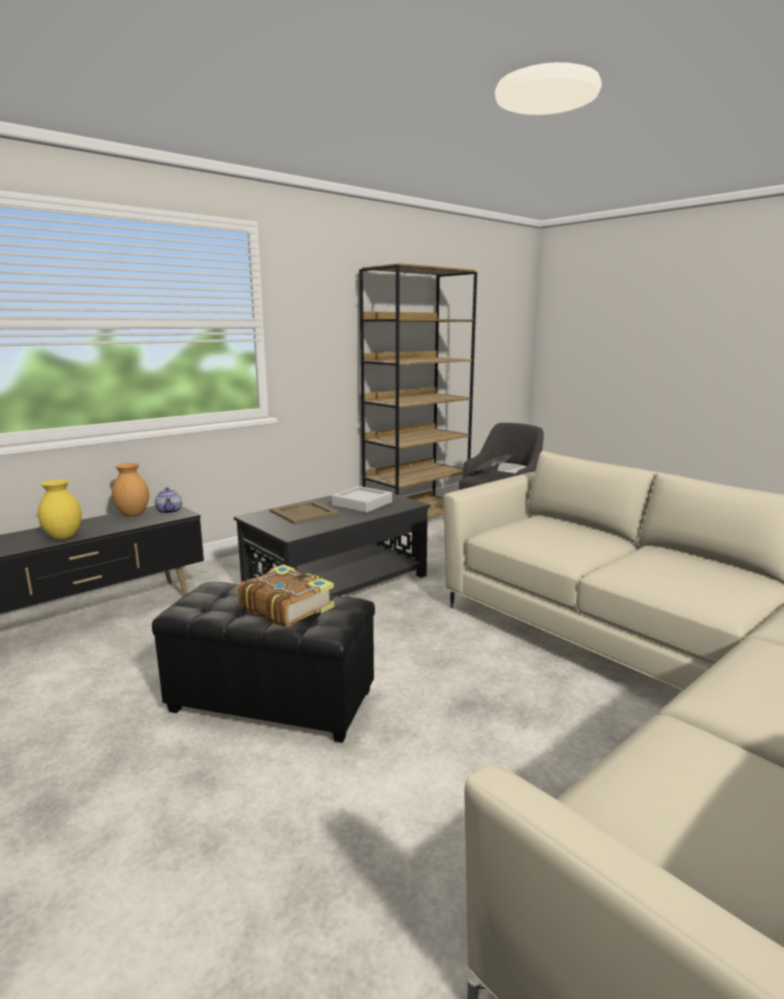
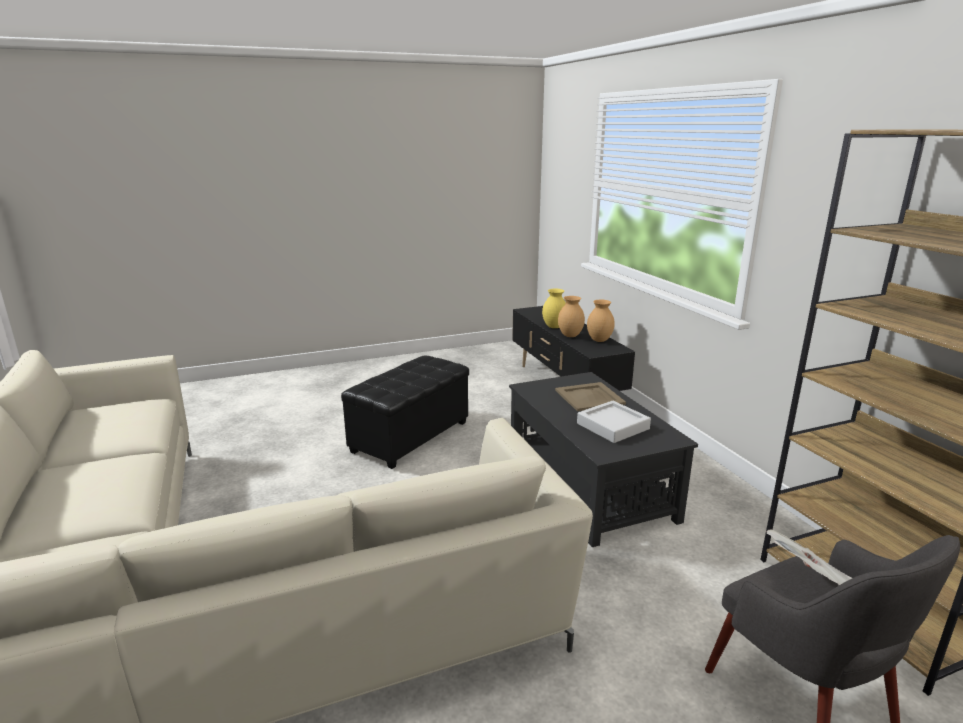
camera: 110 degrees right, 5 degrees up
(111, 526) = (570, 336): none -> brown vase
(169, 511) = (604, 349): teapot -> none
(286, 607) = (398, 379): book -> none

